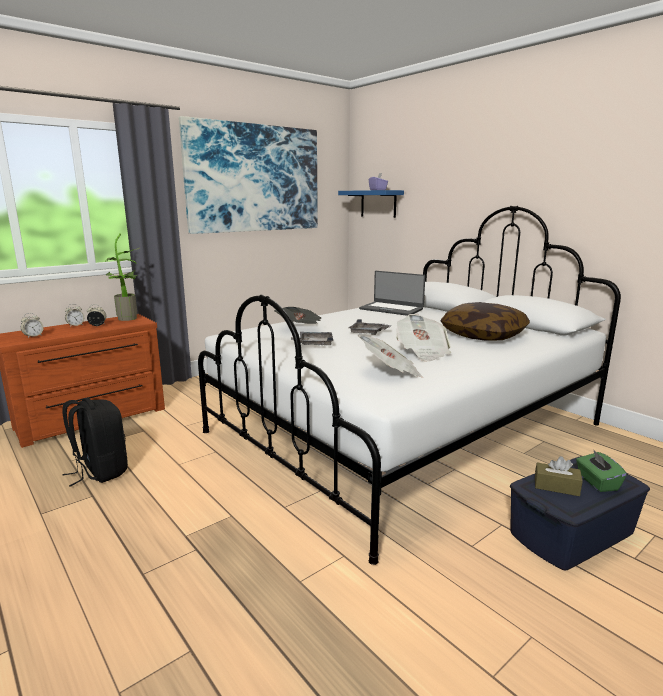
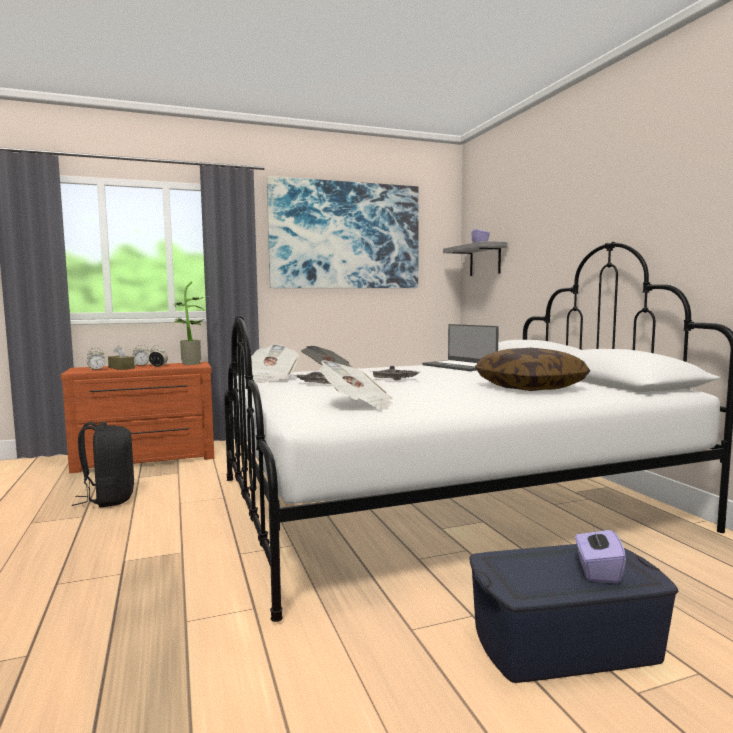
camera: 20 degrees right, 10 degrees down
(378, 203) = (485, 260): blue shelf -> grey shelf
(422, 352) = (425, 394): newspaper -> newspaper (271, 379)
(556, 486) = (531, 566): brown tissue box -> brown tissue box (121, 368)
(597, 482) = (597, 571): green tissue box -> purple tissue box

